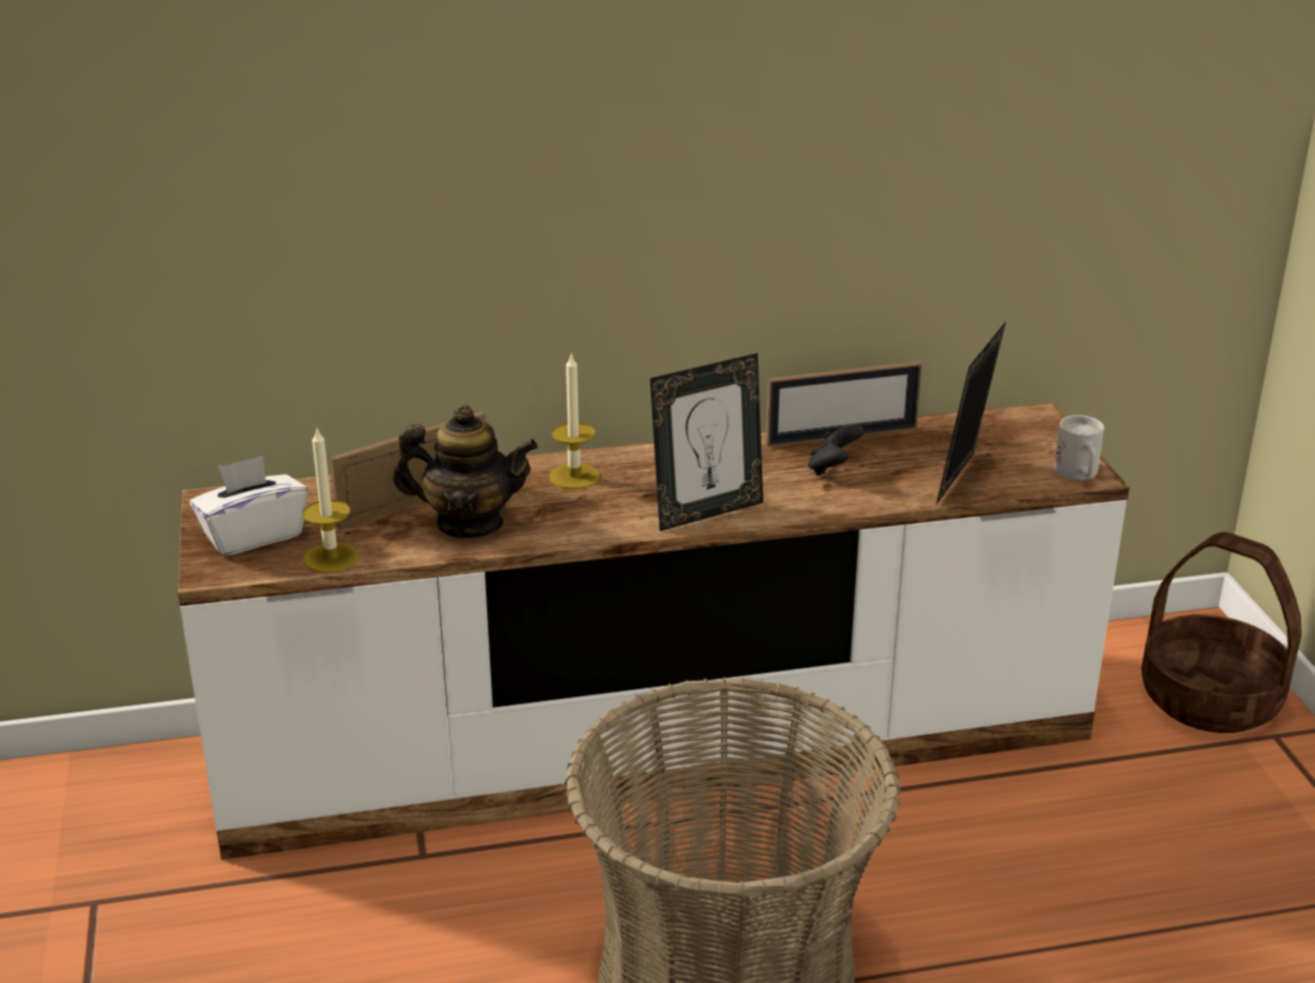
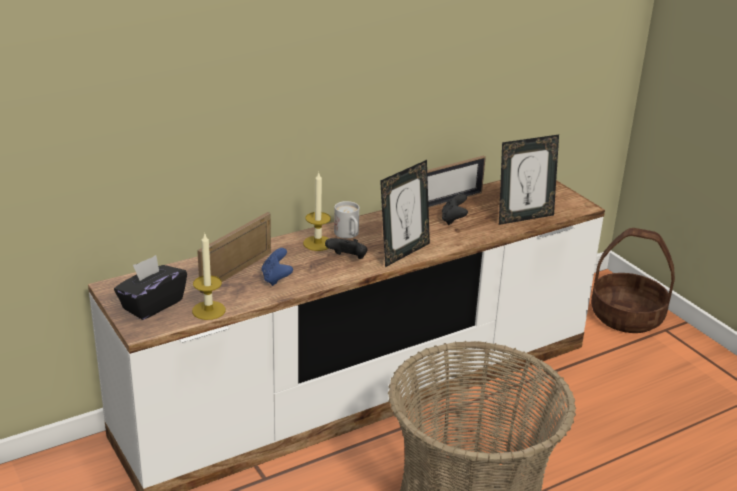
camera: 20 degrees left, 0 degrees up
(253, 535) = (152, 304): white tissue box -> black tissue box
(469, 524) = (276, 278): teapot -> blue game controller
(606, 509) = (347, 259): none -> black game controller
(964, 481) = (524, 217): picture frame -> picture frame turned 120 degrees counterclockwise
(1079, 474) = (577, 206): white mug -> white mug (348, 235)

